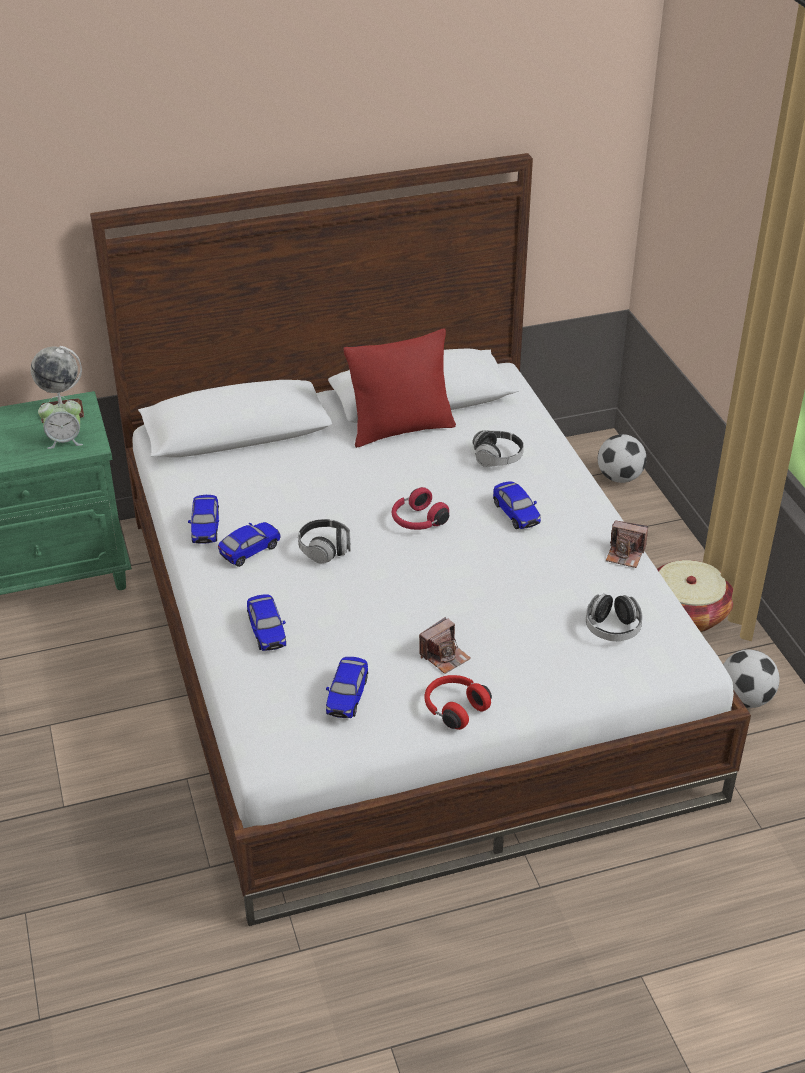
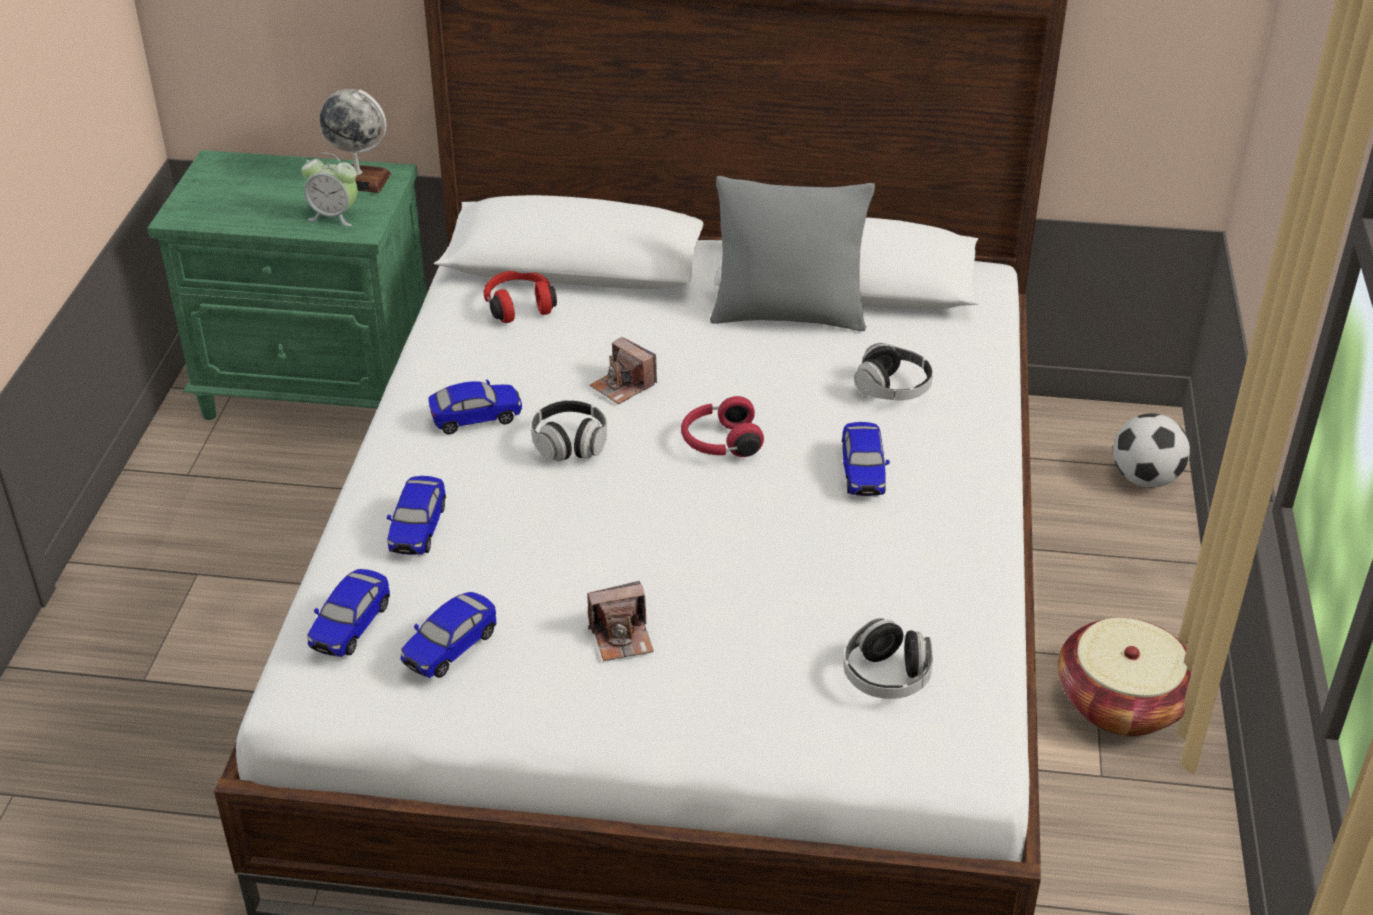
camera: 25 degrees right, 0 degrees up
(205, 528) = (443, 374): toy car -> toy car (350, 627)
(401, 429) = (788, 315): red pillow -> grey pillow
(454, 708) = (582, 713): red headphones -> red headphones (519, 306)
(625, 554) = (983, 576): camera -> camera (623, 386)
(745, 699) = (1133, 858): football -> none

